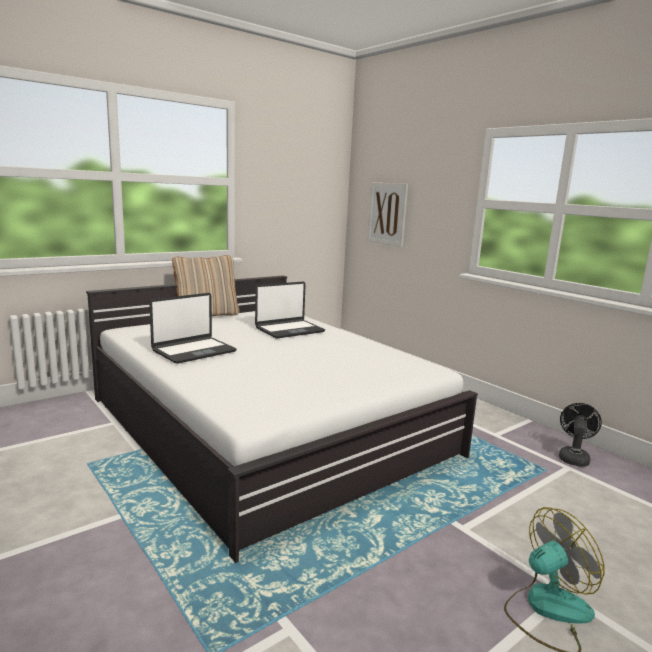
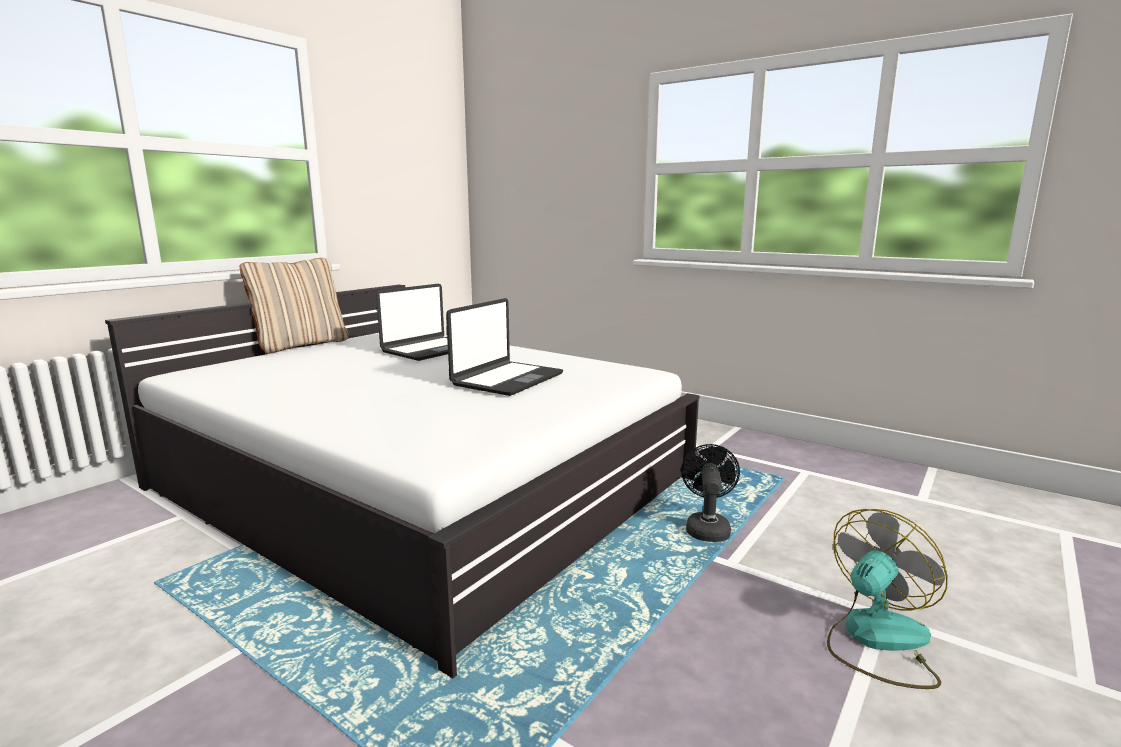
camera: 15 degrees left, 0 degrees up
(193, 351) = (305, 387): laptop -> laptop (507, 379)
(387, 213) = (525, 195): picture -> none
(573, 457) = (805, 459): black fan -> black fan (707, 528)

